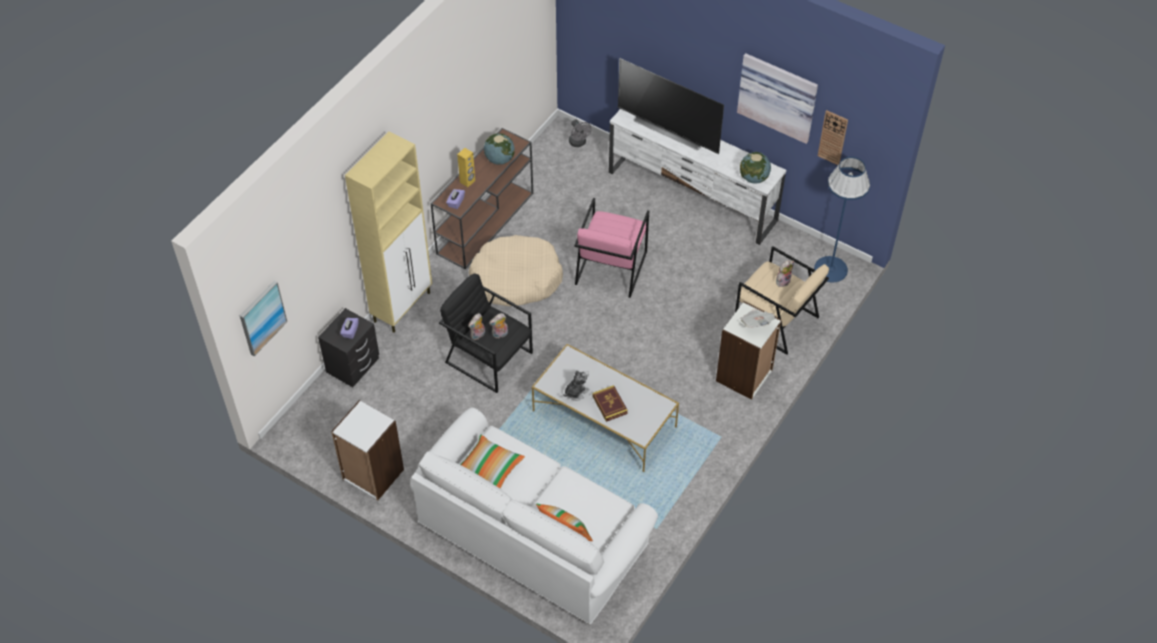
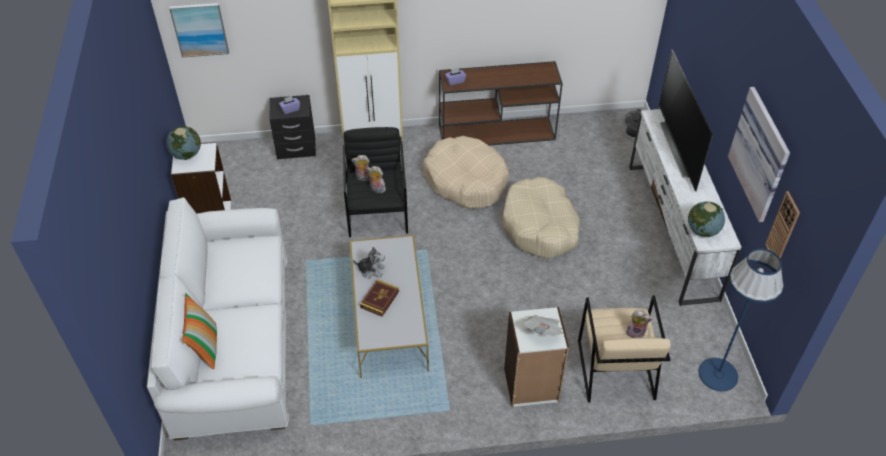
camera: 50 degrees right, 5 degrees down
(467, 181) = (482, 75): yellow speaker -> none
(489, 469) = (231, 258): pillow -> none
(499, 159) = (523, 78): globe -> globe (186, 155)
(610, 267) = (540, 226): pink armchair -> beige dog bed

